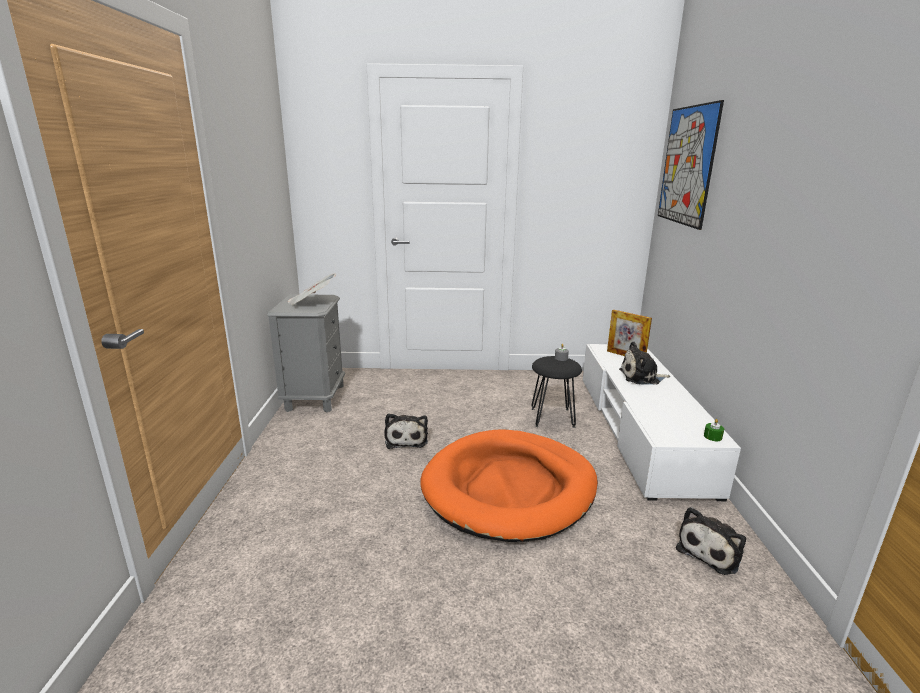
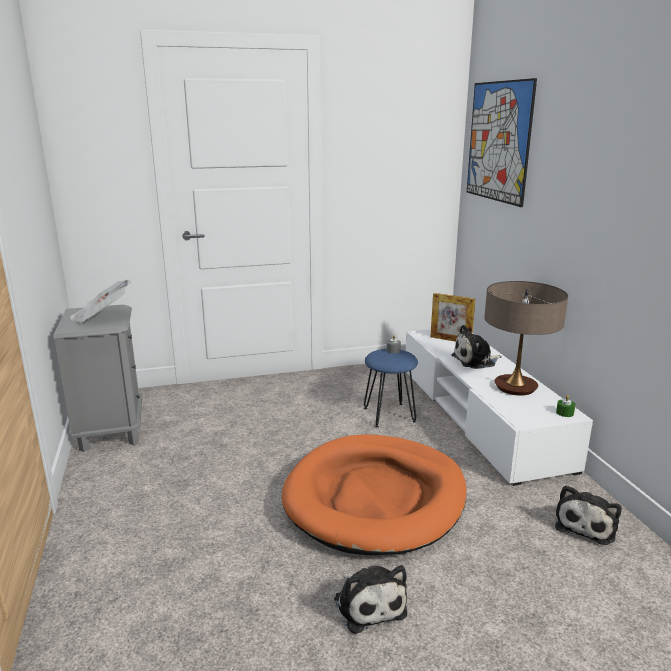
camera: 15 degrees left, 0 degrees up
(406, 439) = (242, 462): plush toy -> plush toy (368, 604)
(552, 418) = (389, 415): black stool -> blue stool
(671, 406) = (515, 387): none -> table lamp

